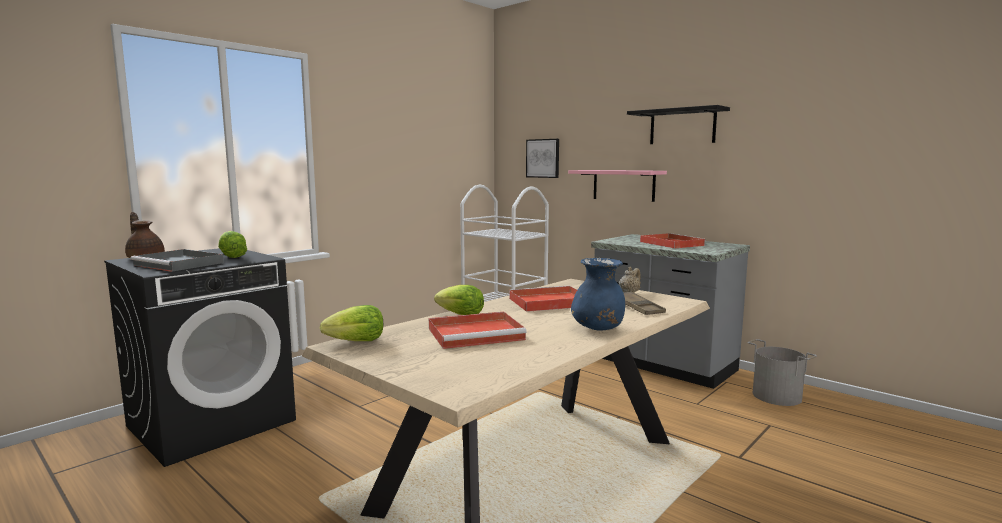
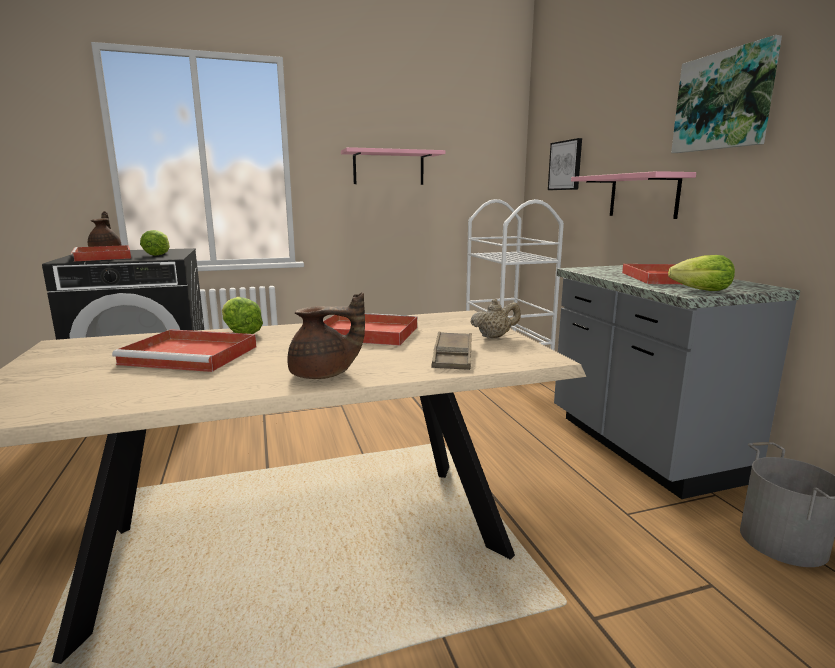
camera: 30 degrees right, 5 degrees up
(180, 264) = (103, 257): grey tray -> red tray
(357, 342) = (82, 343): lettuce -> lettuce (702, 290)
(396, 158) = (388, 168): none -> pink shelf
(598, 329) = (324, 375): blue vase -> brown teapot
(682, 127) = (723, 101): black shelf -> picture

